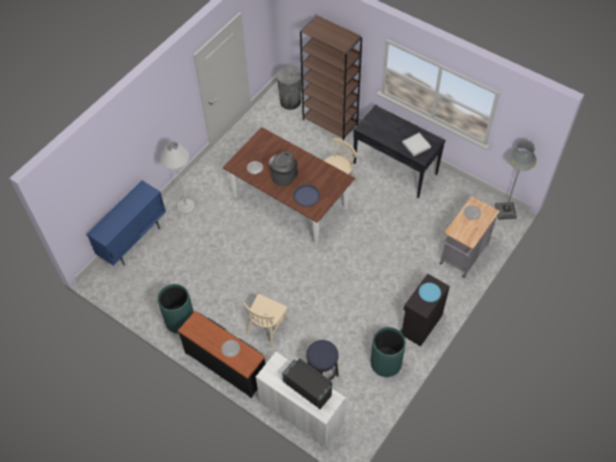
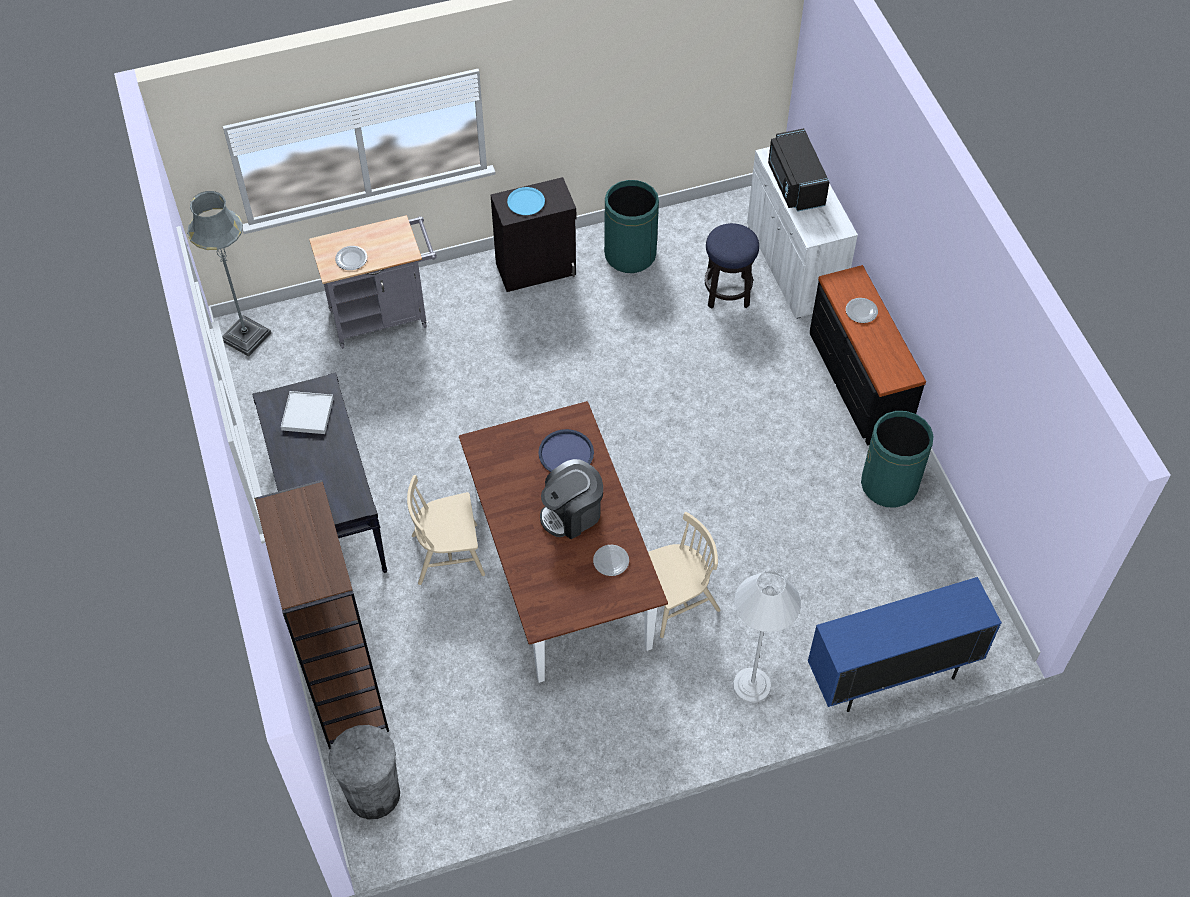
camera: 145 degrees left, 0 degrees up
(267, 326) = (758, 396): beige chair -> beige chair (676, 600)

